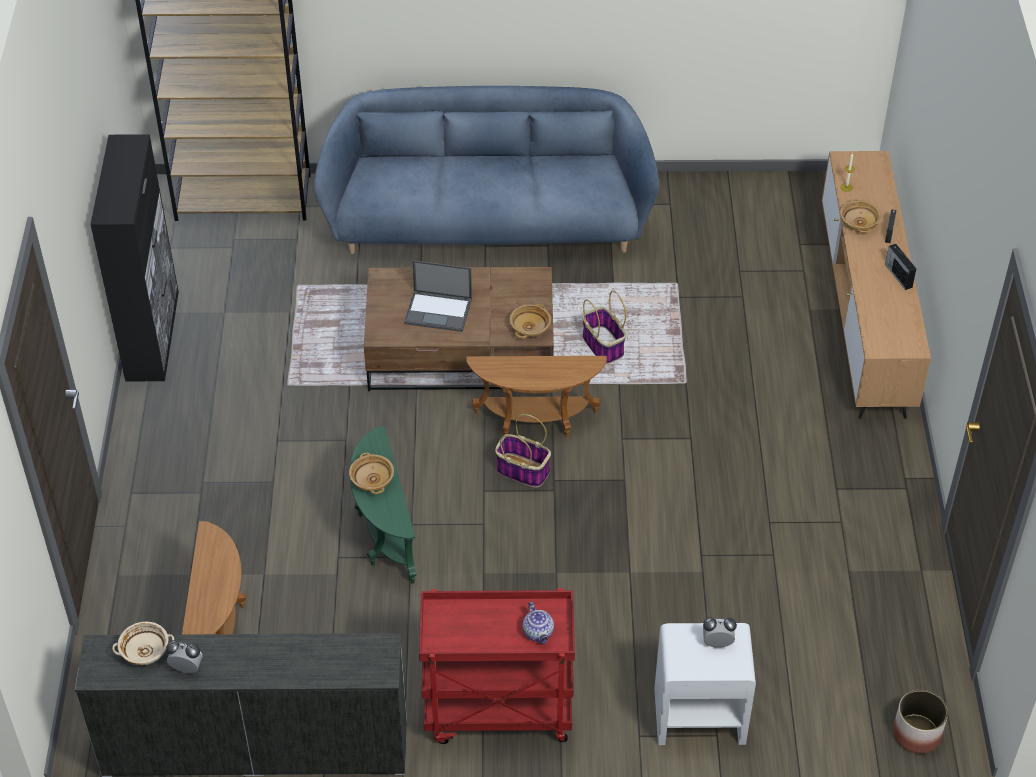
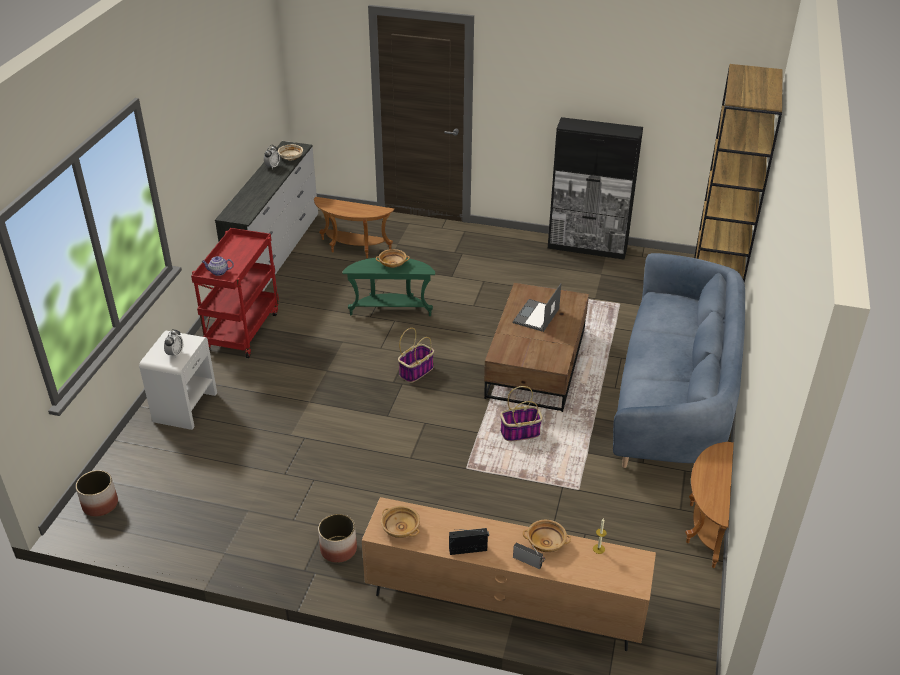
camera: 105 degrees right, 10 degrees down
(530, 328) = (505, 352): beige bowl -> beige bowl (400, 528)
(536, 423) = (456, 385): brown side table -> brown side table (704, 526)
(862, 466) = (339, 549): none -> planter

